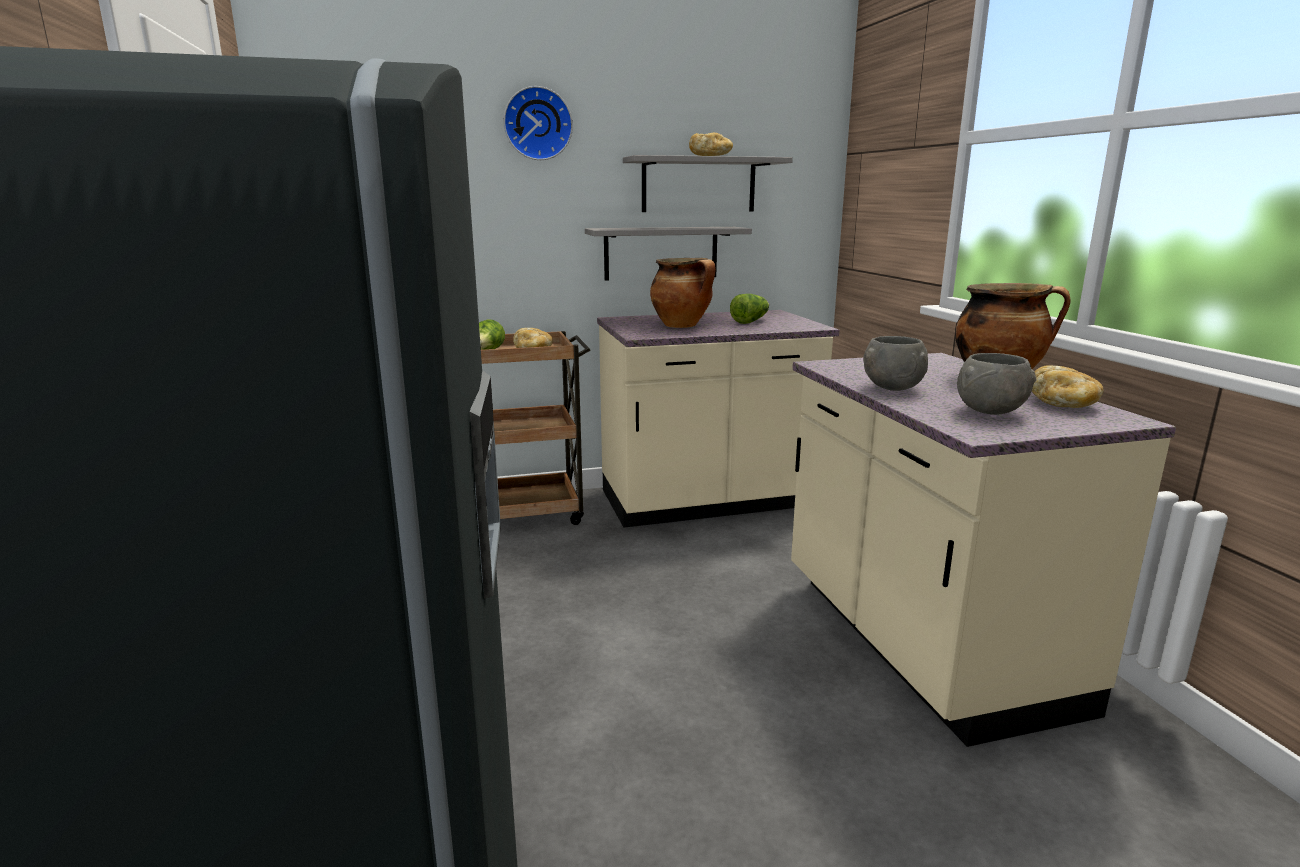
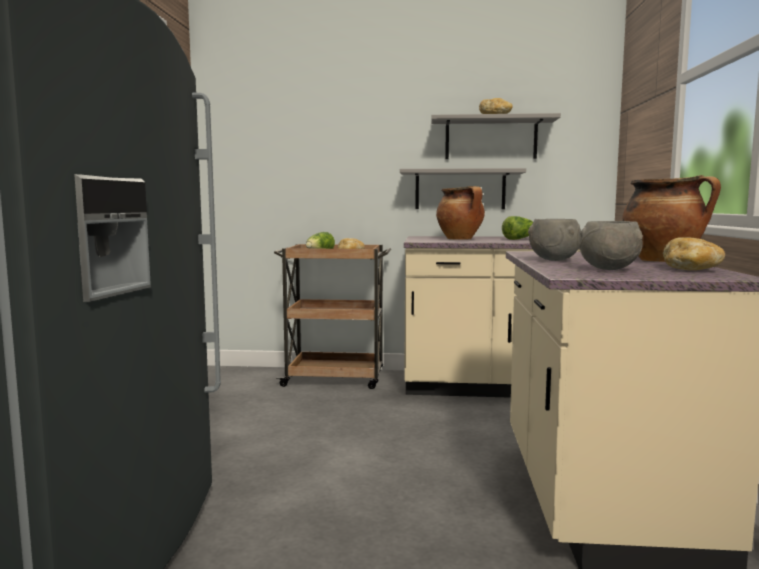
camera: 20 degrees right, 10 degrees down
(537, 124) = (370, 99): wall clock -> none

